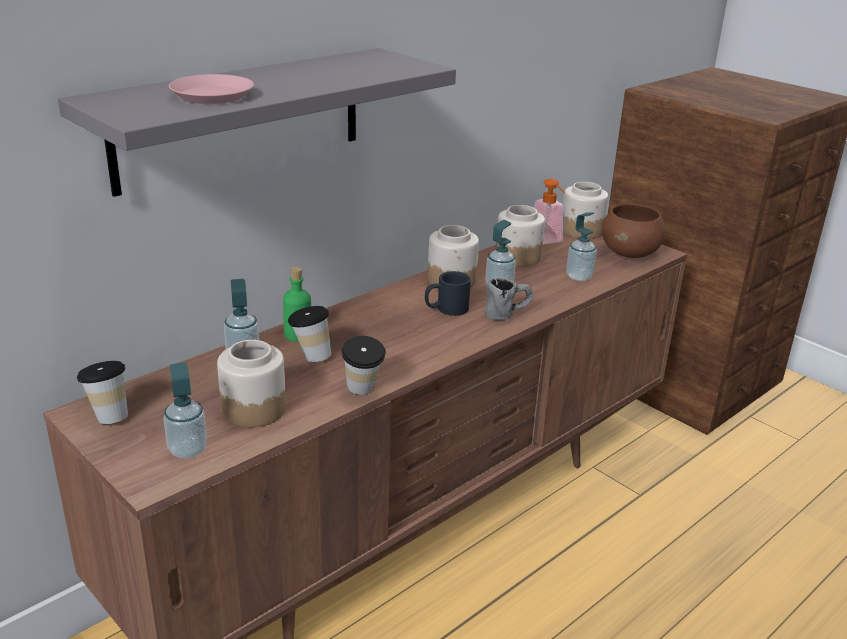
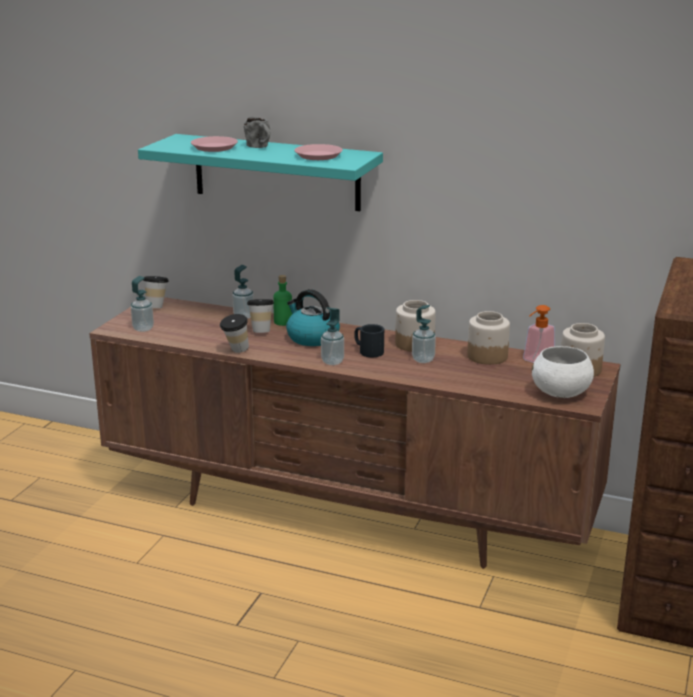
camera: 65 degrees right, 5 degrees down
(241, 118) = (276, 172): grey shelf -> turquoise shelf
(253, 409) = (192, 332): jar -> none
(358, 67) = (318, 156): none -> pink plate
(371, 330) = (311, 338): none -> kettle
(508, 314) = (385, 369): grey mug -> grey mug (260, 147)
(579, 277) = (483, 382): soap dispenser -> soap dispenser (332, 362)
(630, 253) = (561, 393): brown bowl -> white bowl

